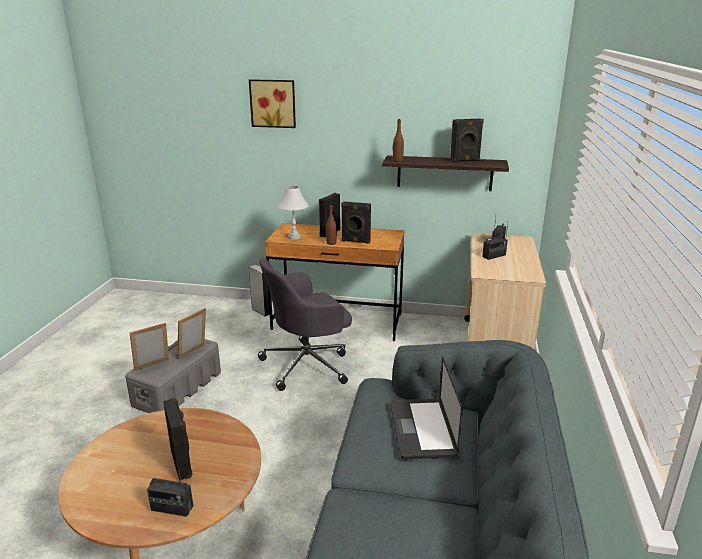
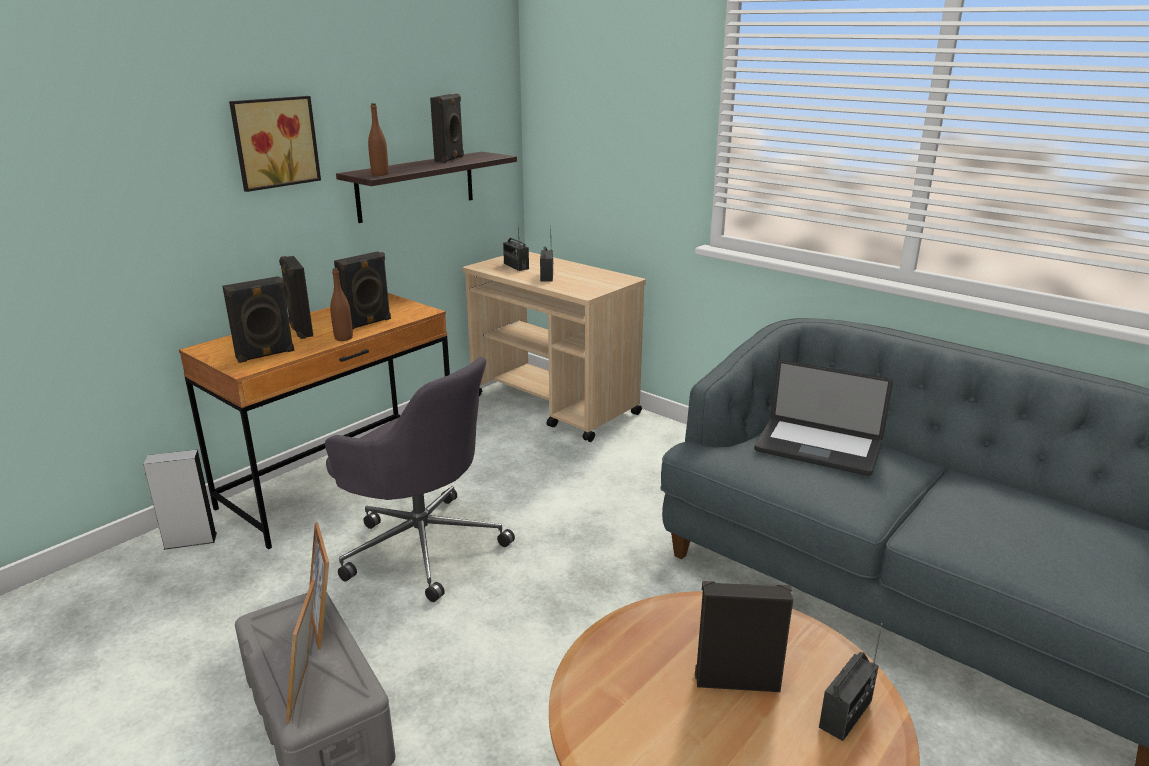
camera: 60 degrees left, 0 degrees up
(273, 103) = (108, 101): picture -> picture (274, 142)
(294, 237) = (265, 355): white table lamp -> black speaker
(308, 364) = (422, 545): grey office chair -> grey office chair turned 60 degrees counterclockwise

